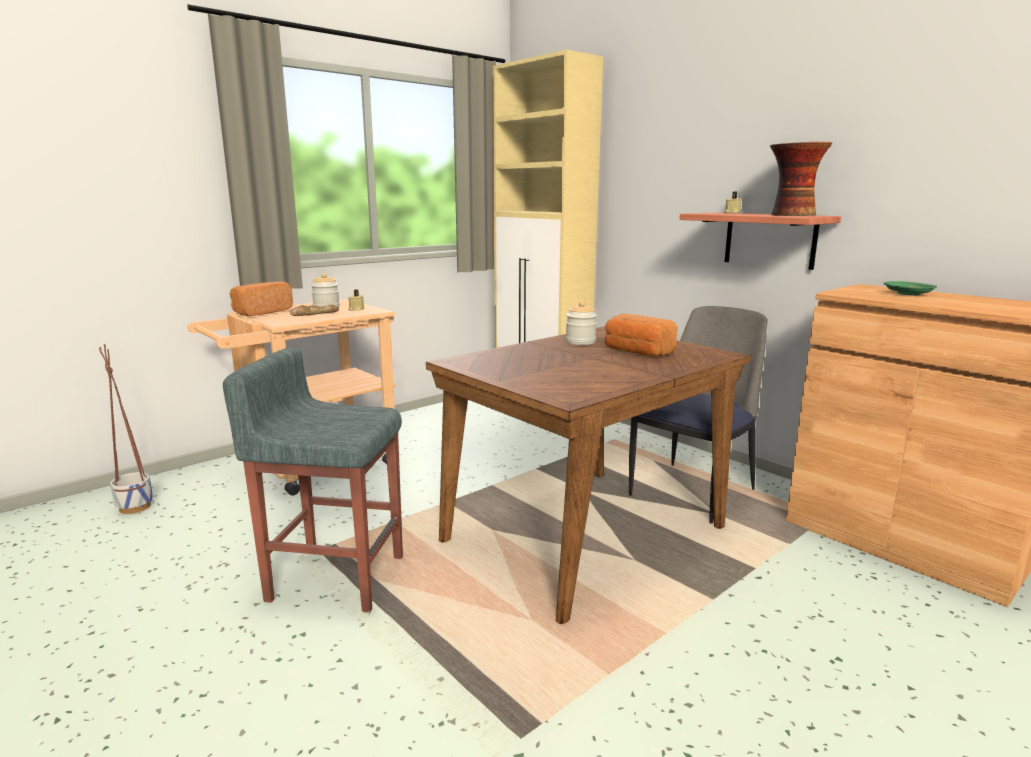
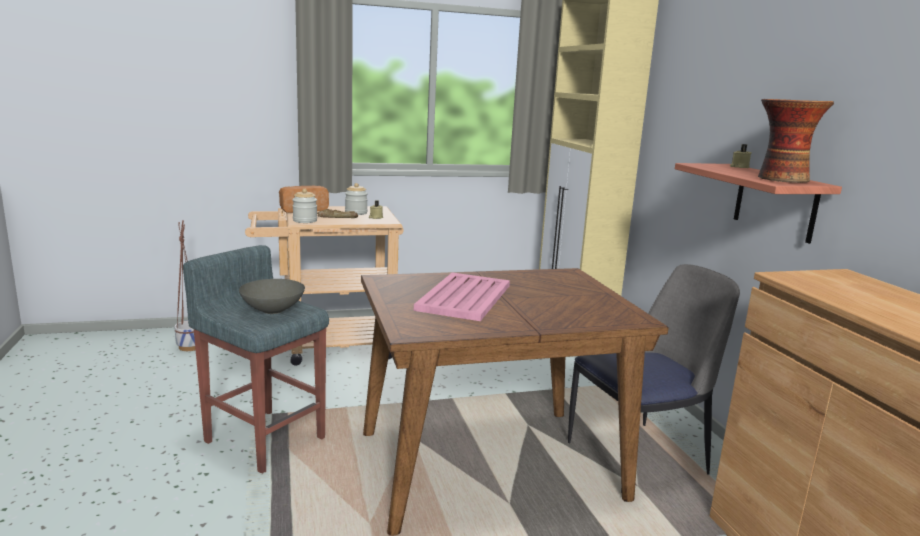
camera: 25 degrees right, 0 degrees up
(341, 418) = (273, 310): none -> grey bowl
(560, 362) = (465, 297): none -> pink tray
(580, 342) = (522, 280): jar -> jar (305, 221)
(636, 352) = (554, 301): bread -> none
(908, 294) = (867, 292): green plate -> none

